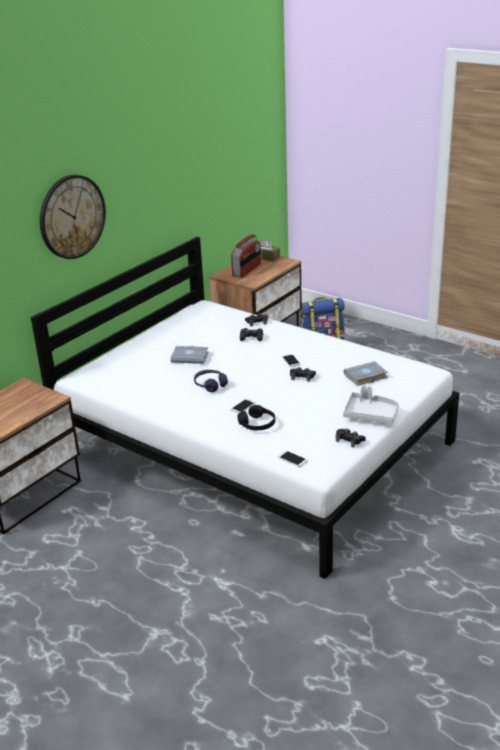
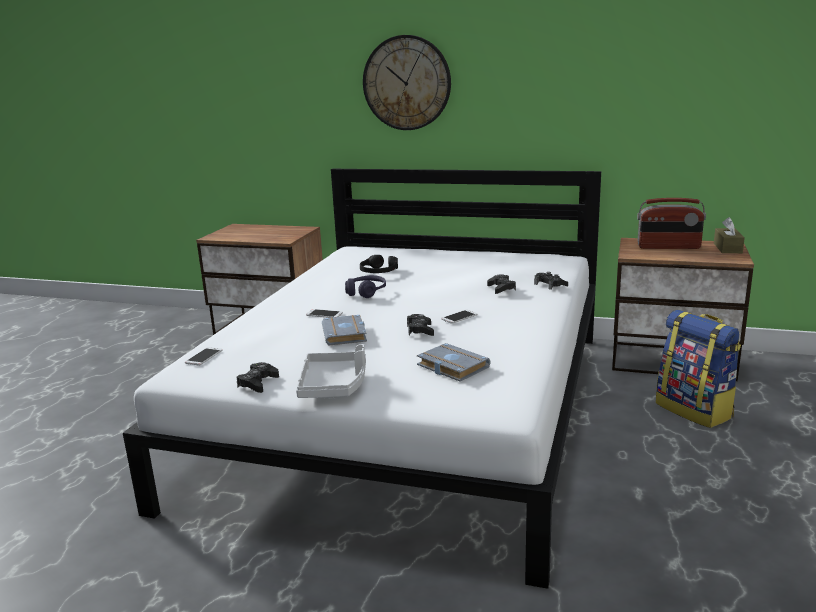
camera: 70 degrees right, 10 degrees down
(191, 357) = (427, 275): grey book -> grey book (346, 335)
(257, 424) = (283, 327): black headphones -> black headphones (378, 272)

